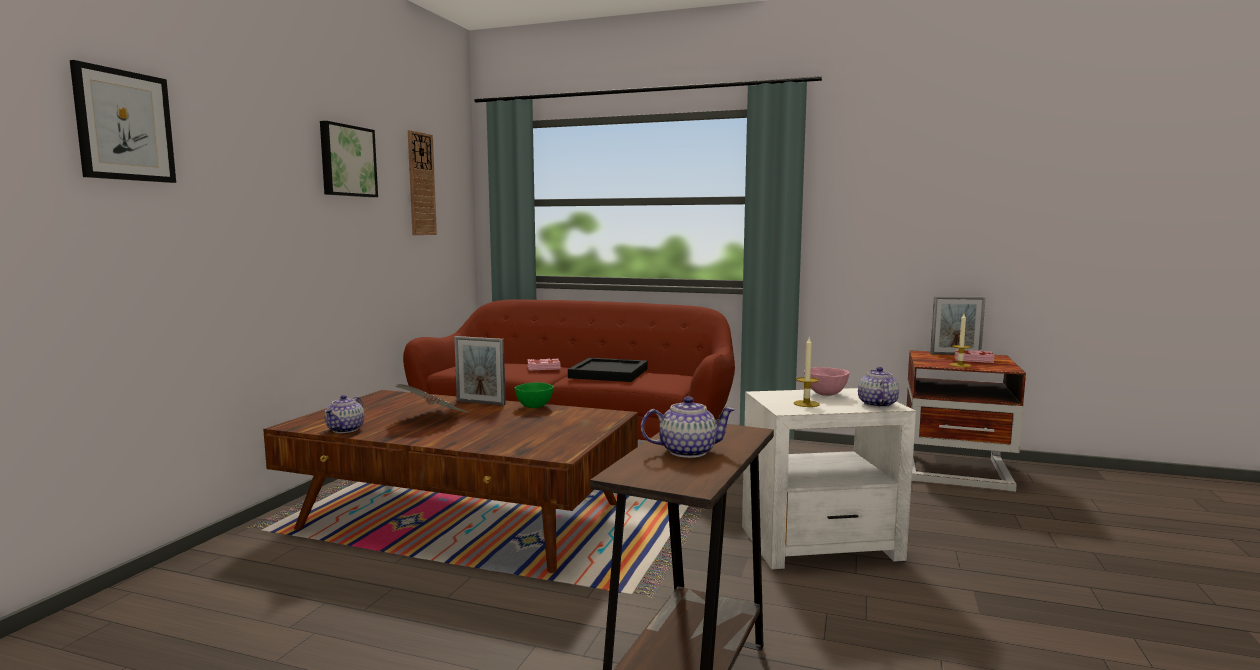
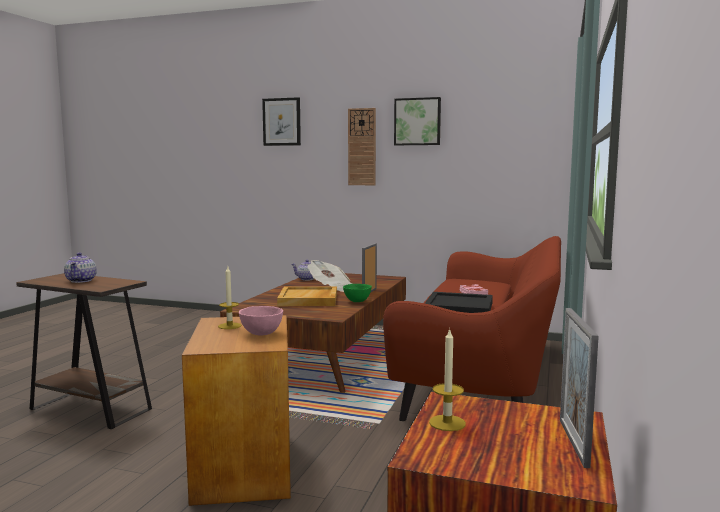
camera: 90 degrees right, 0 degrees up
(421, 184) = (502, 131): wall clock -> wall clock (362, 147)
(512, 425) = (309, 299): none -> beige tray
(821, 543) = (243, 467): white side table -> brown side table
(877, 404) = (212, 344): teapot -> none
(973, 360) = (514, 446): pink book -> none

